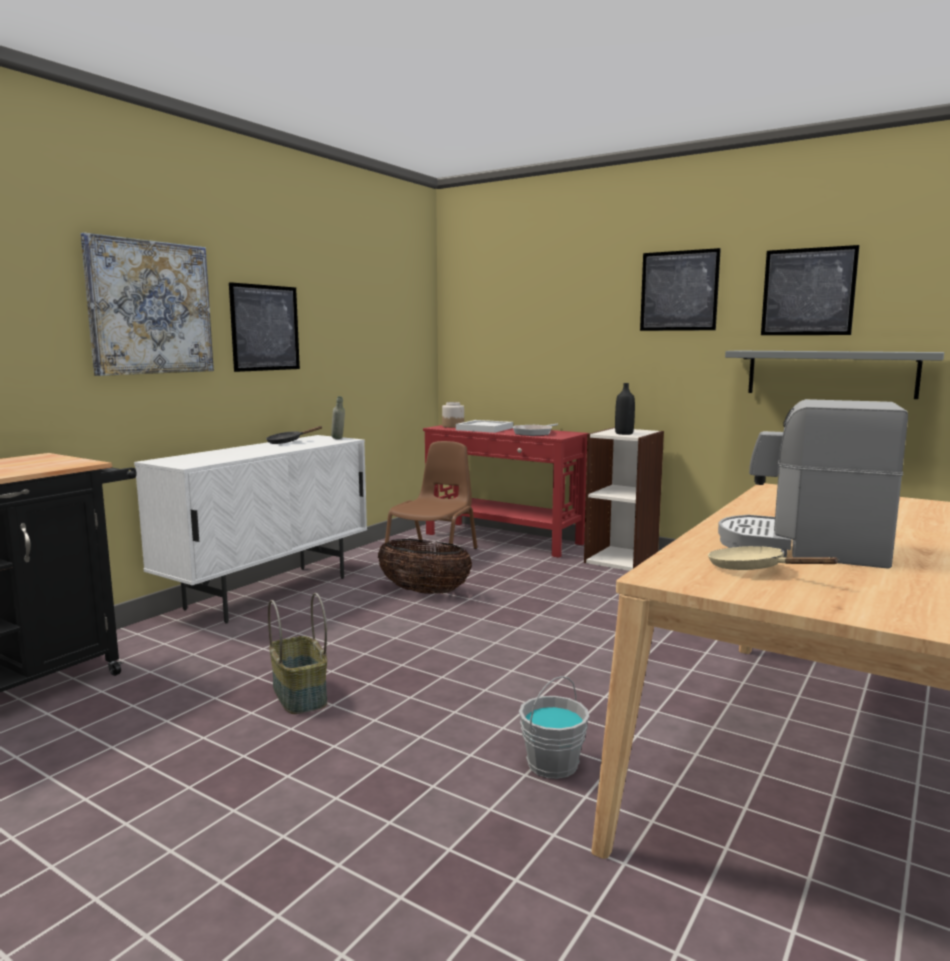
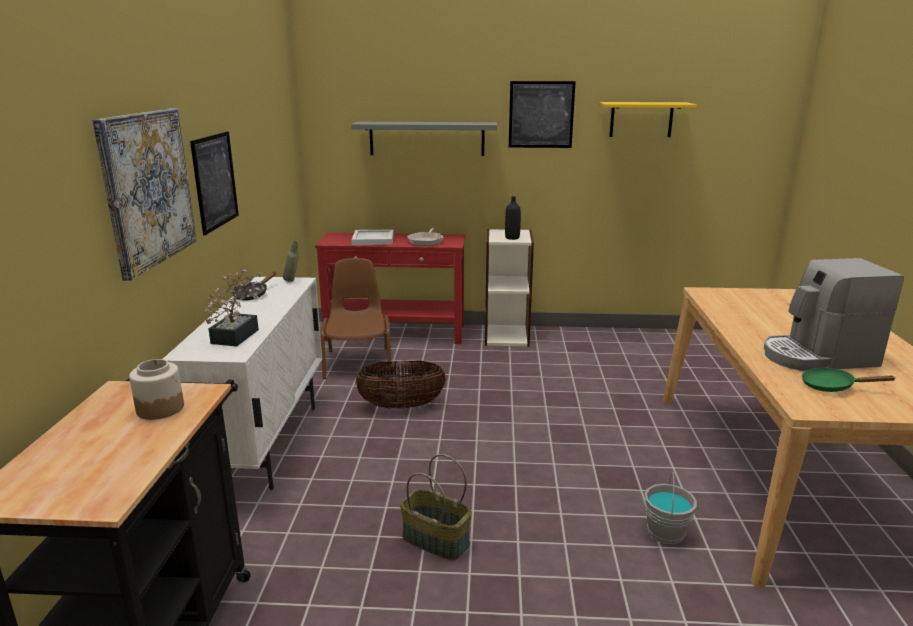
camera: 30 degrees left, 10 degrees up
(219, 457) = (239, 334): none -> potted plant
(453, 426) = (338, 239): jar -> jar (160, 408)
(753, 570) = (832, 387): beige frying pan -> green frying pan
(808, 292) = (641, 119): picture -> yellow shelf
(830, 373) = (655, 181): grey shelf -> grey shelf (426, 138)

